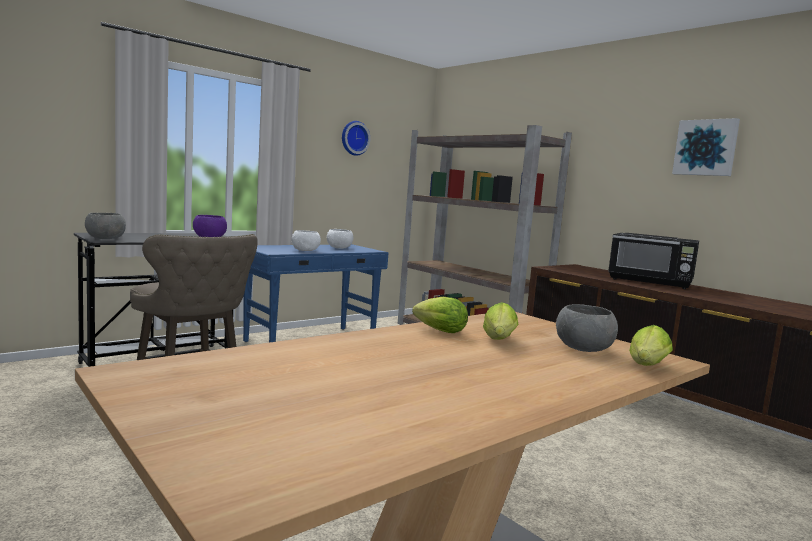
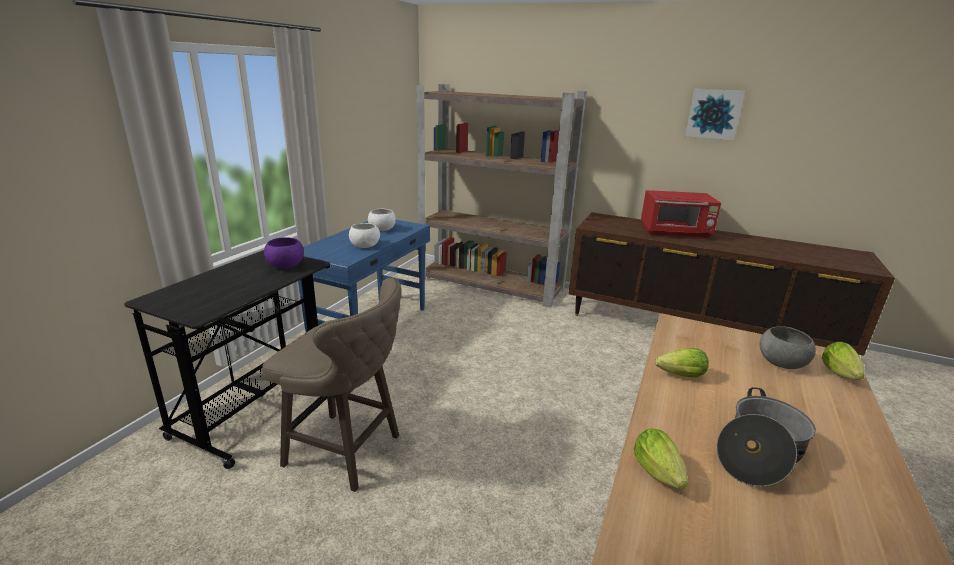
camera: 25 degrees left, 15 degrees up
(106, 238) = (191, 309): grey bowl -> none
(354, 138) = (360, 100): wall clock -> none
(412, 368) = (758, 454): none -> cooking pot
(498, 341) = (730, 375): lettuce -> lettuce (659, 476)
(651, 282) = (675, 232): black microwave -> red microwave

